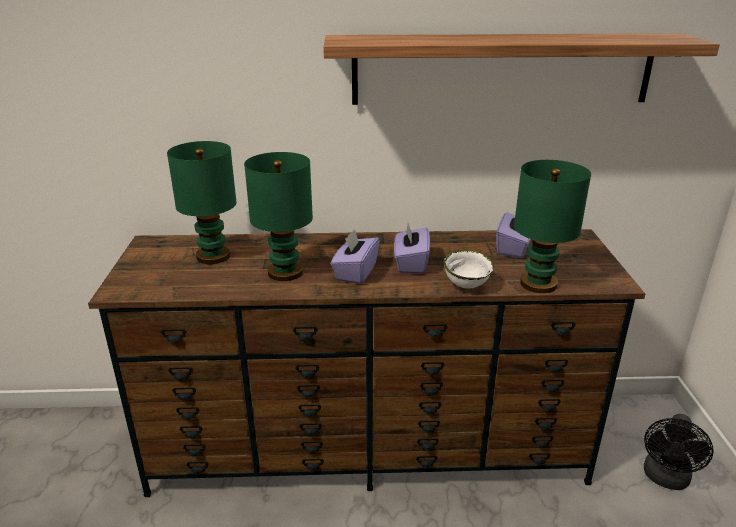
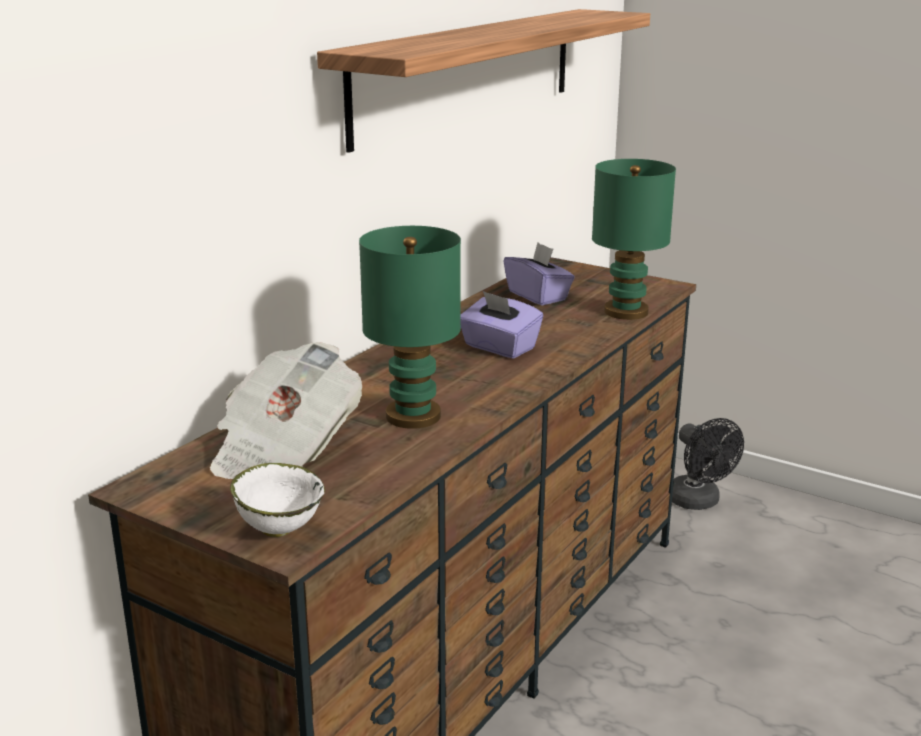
camera: 55 degrees left, 5 degrees down
(212, 256) = (283, 450): green table lamp -> newspaper
(355, 272) = (476, 379): purple tissue box -> none
(467, 286) = (588, 339): white bowl -> white bowl (280, 529)

